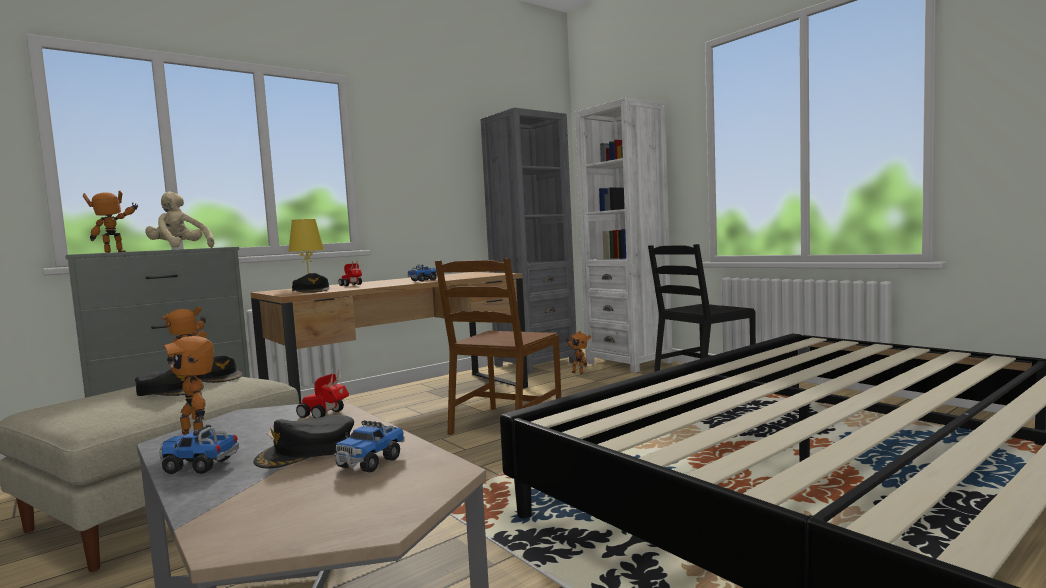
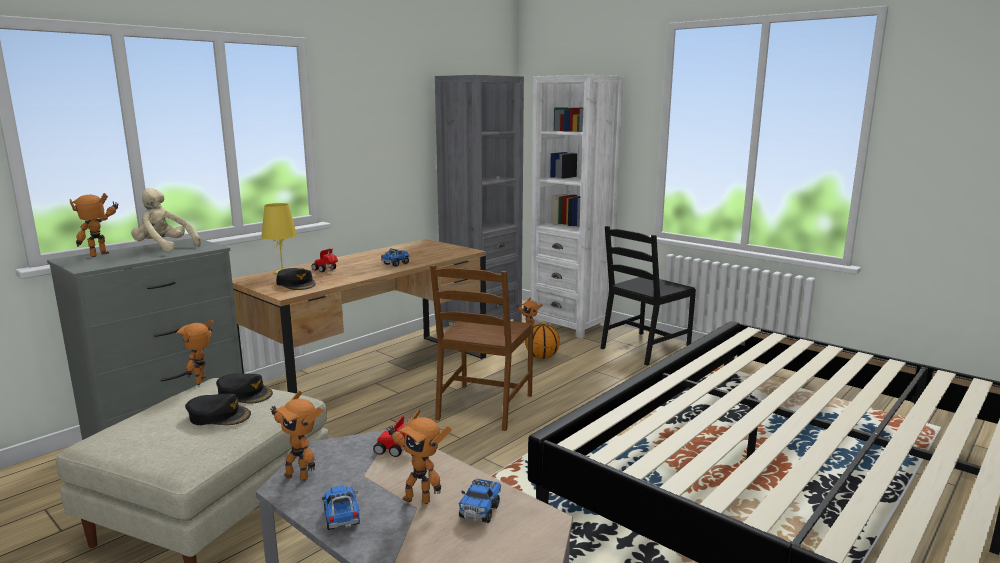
camera: 10 degrees left, 10 degrees up
(200, 466) = (342, 519): toy truck -> toy truck turned 75 degrees clockwise
(307, 451) = (418, 498): black cap -> toy robot
(587, 386) = (542, 357): none -> basketball

